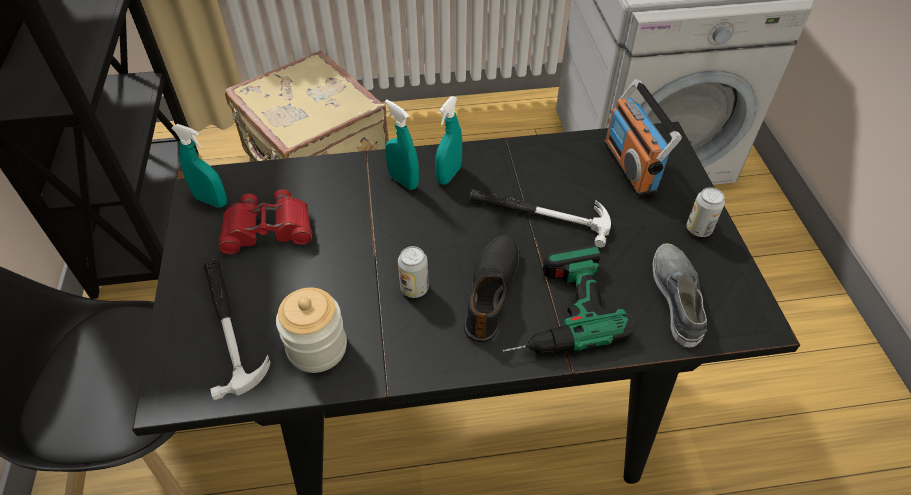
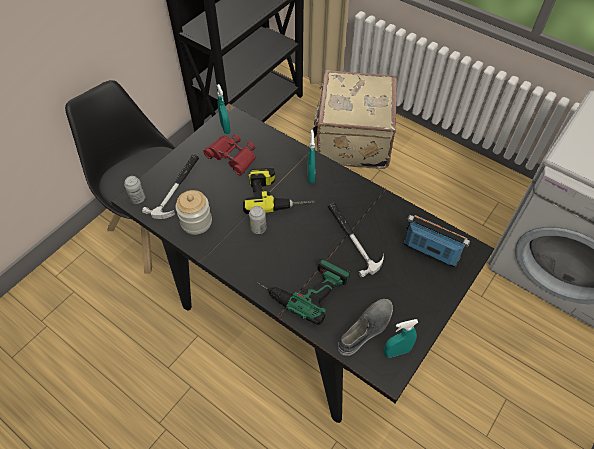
camera: 45 degrees right, 5 degrees up
(388, 230) = (278, 194): none -> power drill
(449, 175) = (335, 188): turquoise spray bottle -> turquoise spray bottle (396, 351)
(492, 291) = (287, 256): black shoe -> none
(630, 167) = (430, 251): radio -> radio turned 90 degrees clockwise
(698, 229) = (422, 309): can -> can (138, 198)

